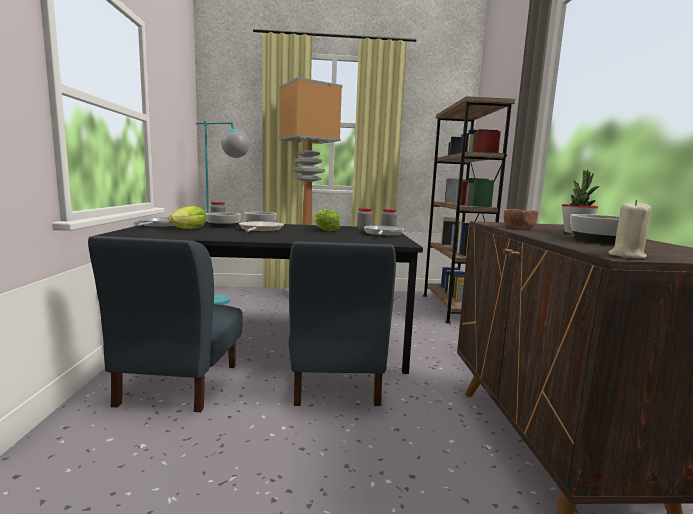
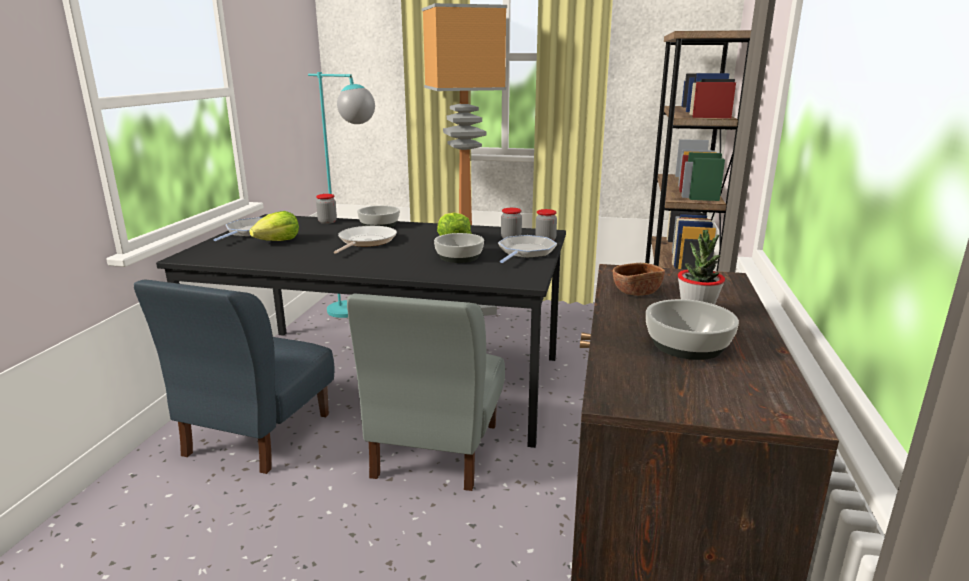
camera: 15 degrees right, 10 degrees up
(223, 226) = (326, 231): bowl -> bowl (458, 257)
(336, 382) = (435, 450): blue chair -> grey chair
(626, 256) = (624, 400): beige candle -> none

